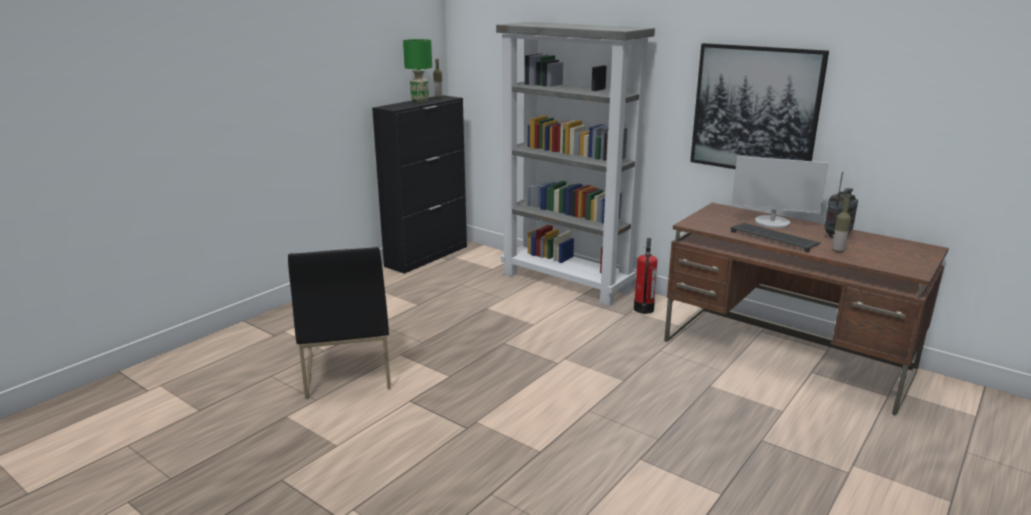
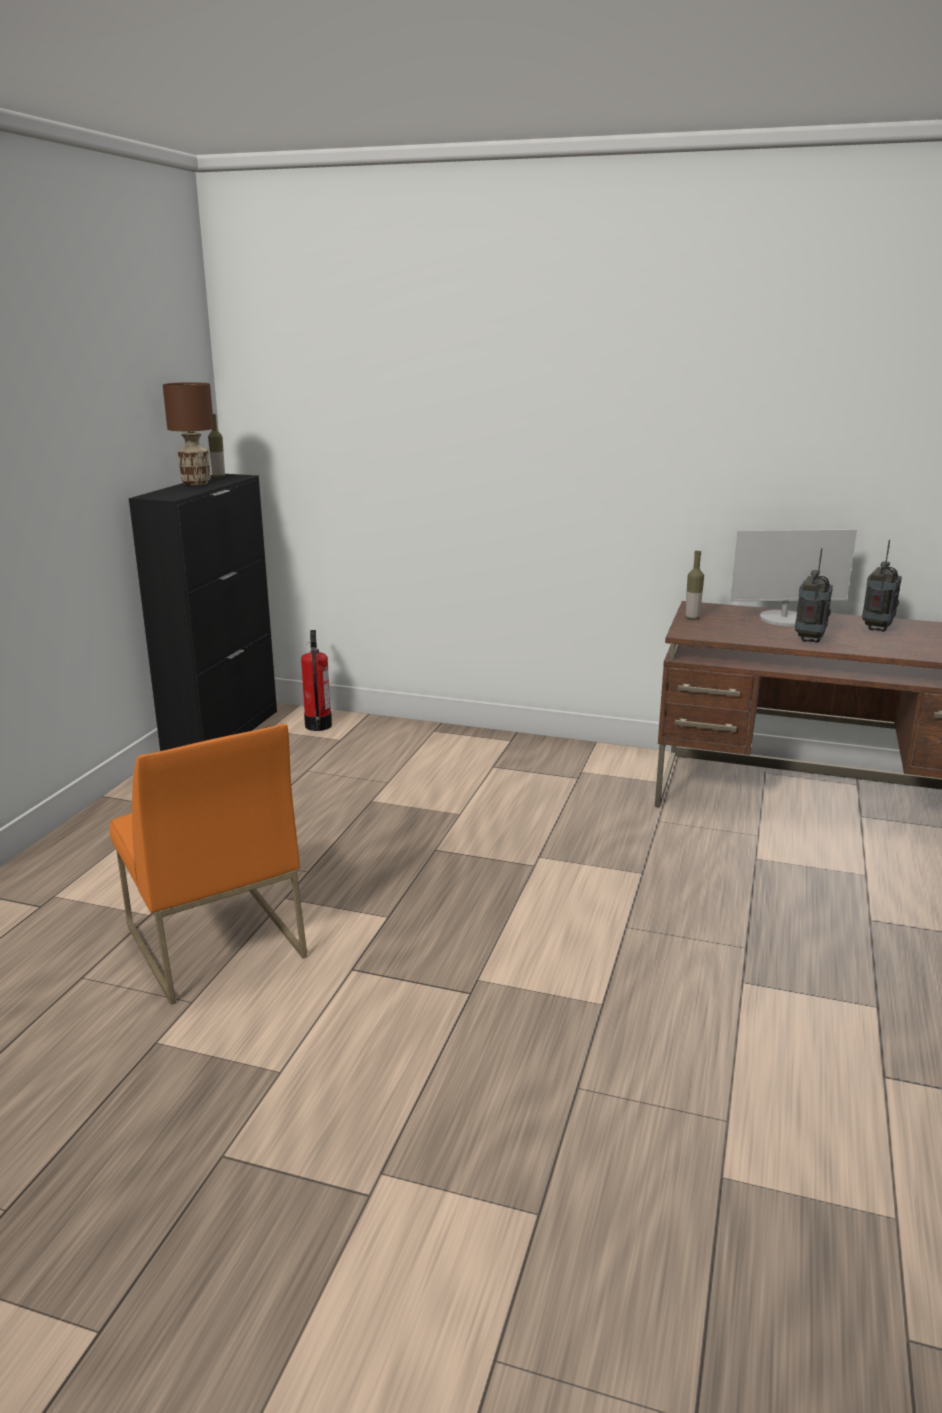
camera: 20 degrees left, 0 degrees up
(347, 370) = (213, 941): black chair -> orange chair
(420, 101) = (196, 483): green table lamp -> brown table lamp
(567, 282) = (464, 744): grey bookcase -> none
(643, 309) = (596, 766): fire extinguisher -> fire extinguisher (318, 725)
(755, 110) = (738, 465): picture -> none
(775, 238) = (809, 639): keyboard -> radio
(837, 251) = (897, 646): bottle -> bottle (692, 618)

